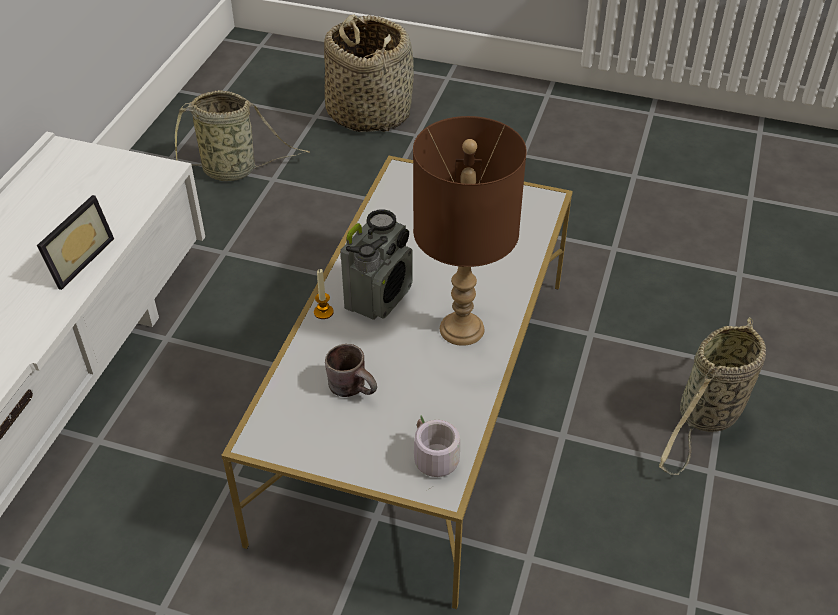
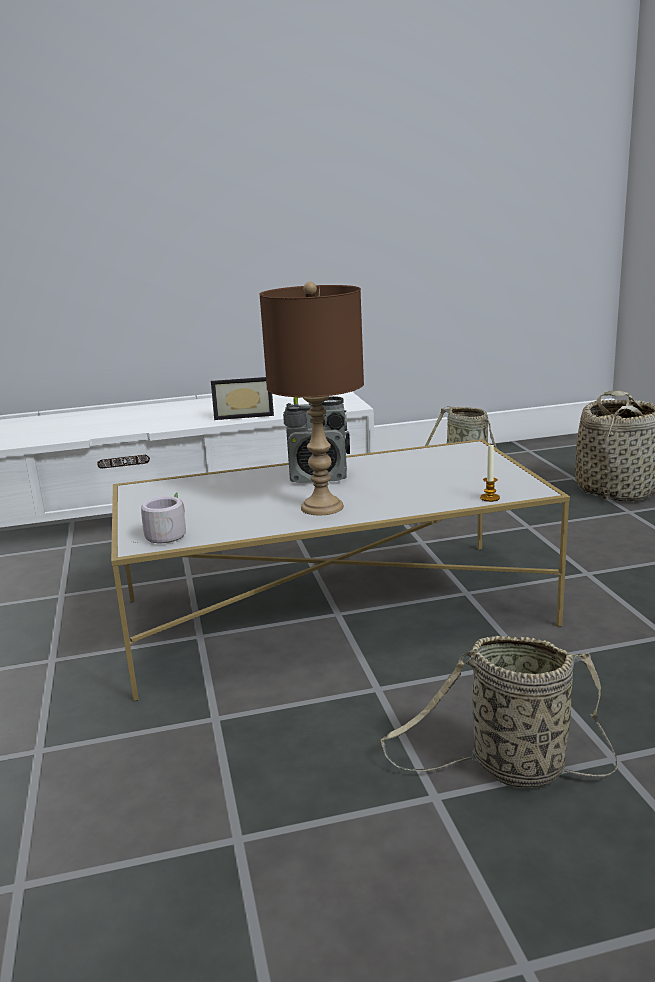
camera: 60 degrees right, 25 degrees down
(323, 312) = (279, 469): candle -> candle (490, 498)
(355, 386) = (215, 496): brown mug -> none

